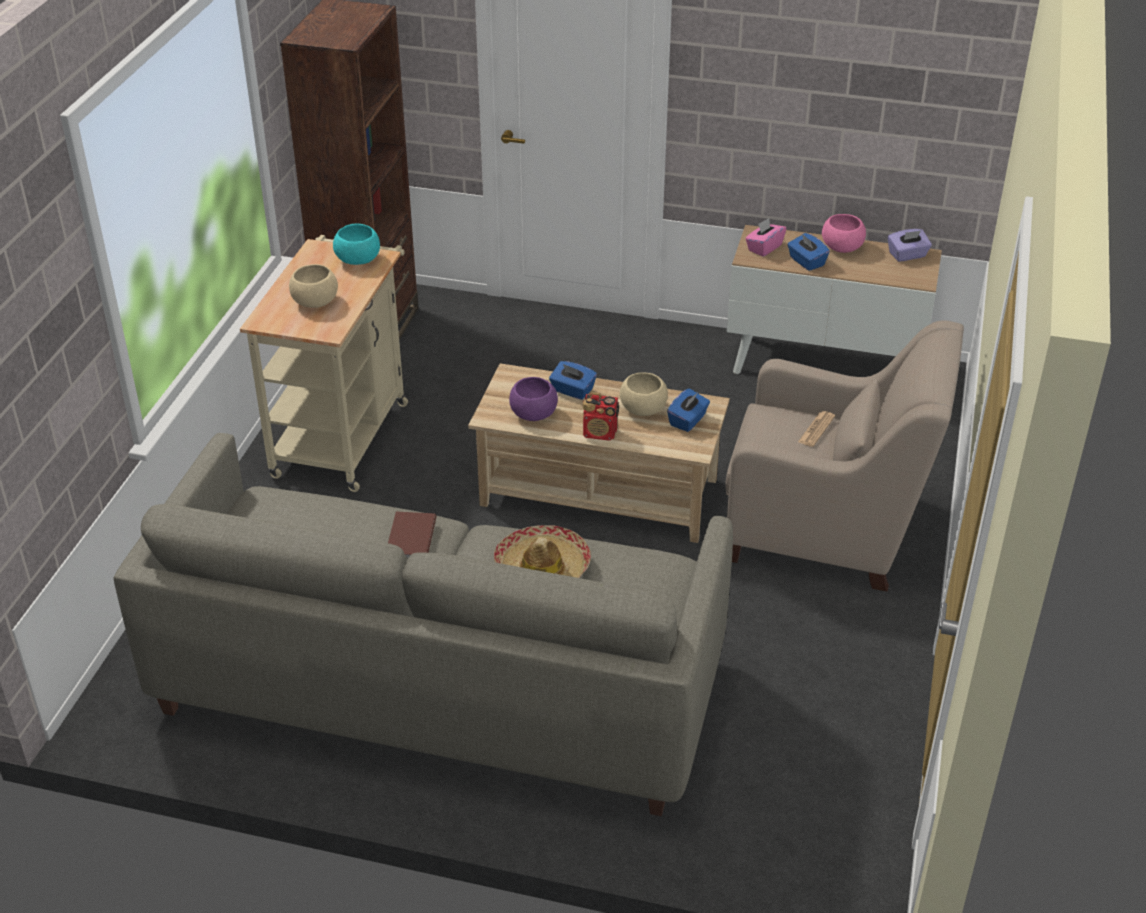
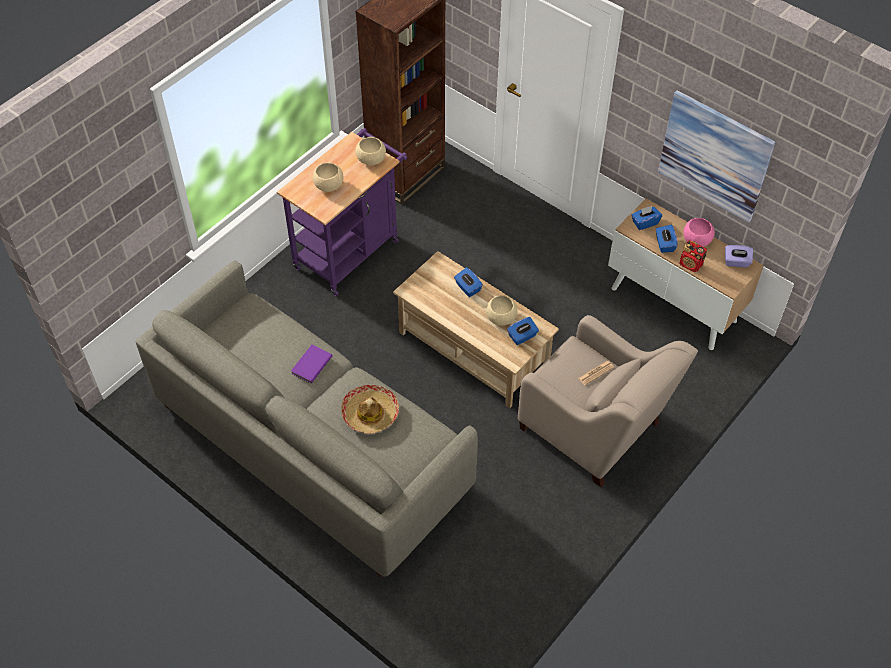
camera: 25 degrees right, 15 degrees up
(343, 433) = (351, 250): beige cart -> purple cart
(358, 260) = (371, 159): turquoise bowl -> beige bowl
(409, 539) = (310, 365): brown book -> purple book
(533, 414) = (434, 297): purple bowl -> none
(600, 433) = (464, 327): radio -> radio (691, 265)
(764, 248) = (645, 223): pink tissue box -> blue tissue box
(845, 107) = (715, 156): none -> picture

